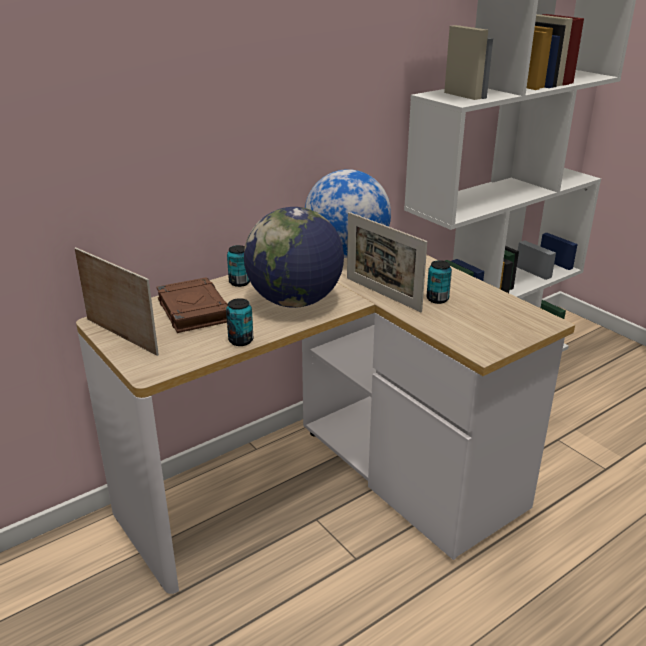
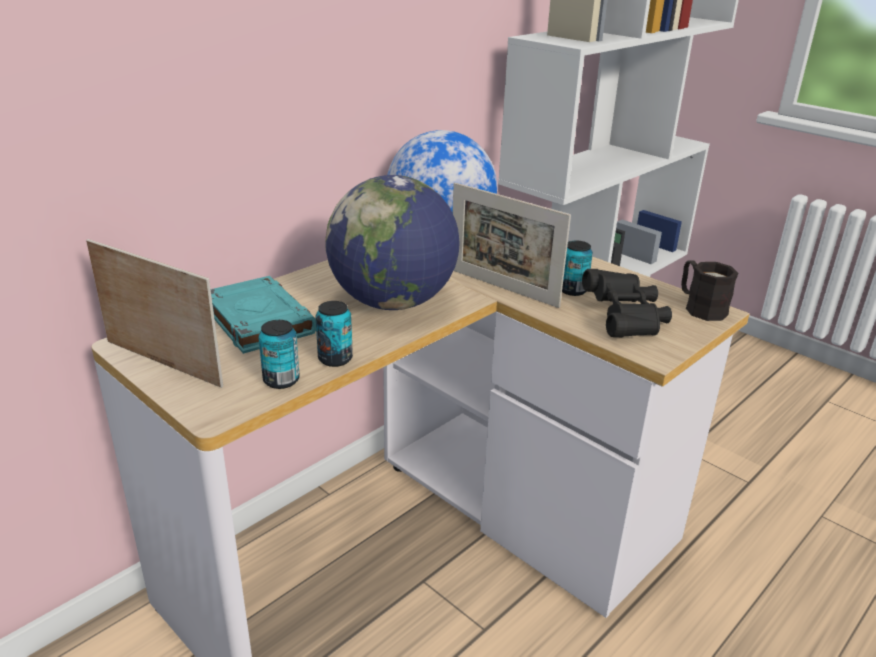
camera: 10 degrees left, 0 degrees up
(193, 310) = (258, 320): brown book -> turquoise book
(239, 282) = (312, 281): can -> can (281, 380)
(470, 324) = (625, 320): none -> black binoculars
(535, 318) = (700, 307): none -> black mug

